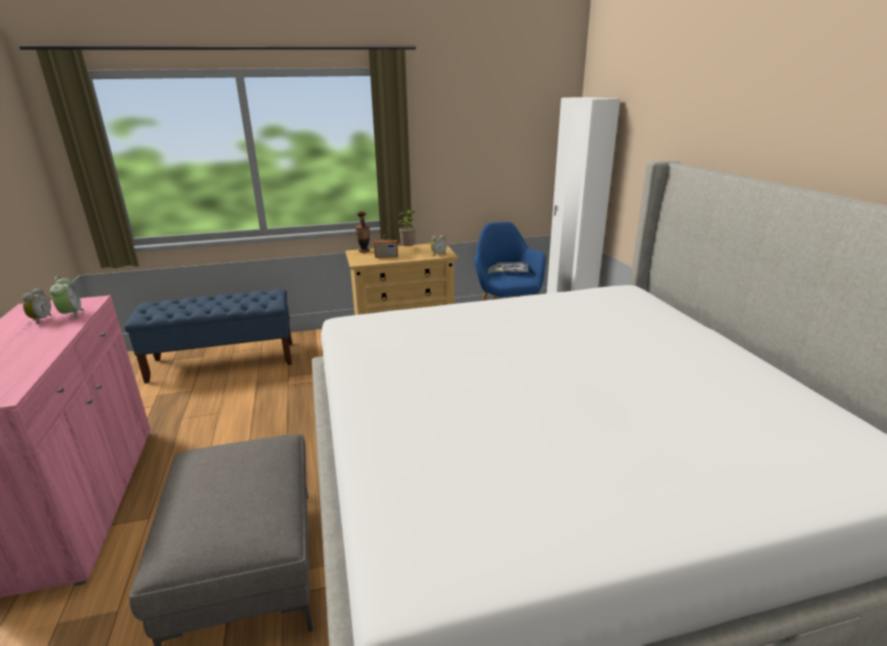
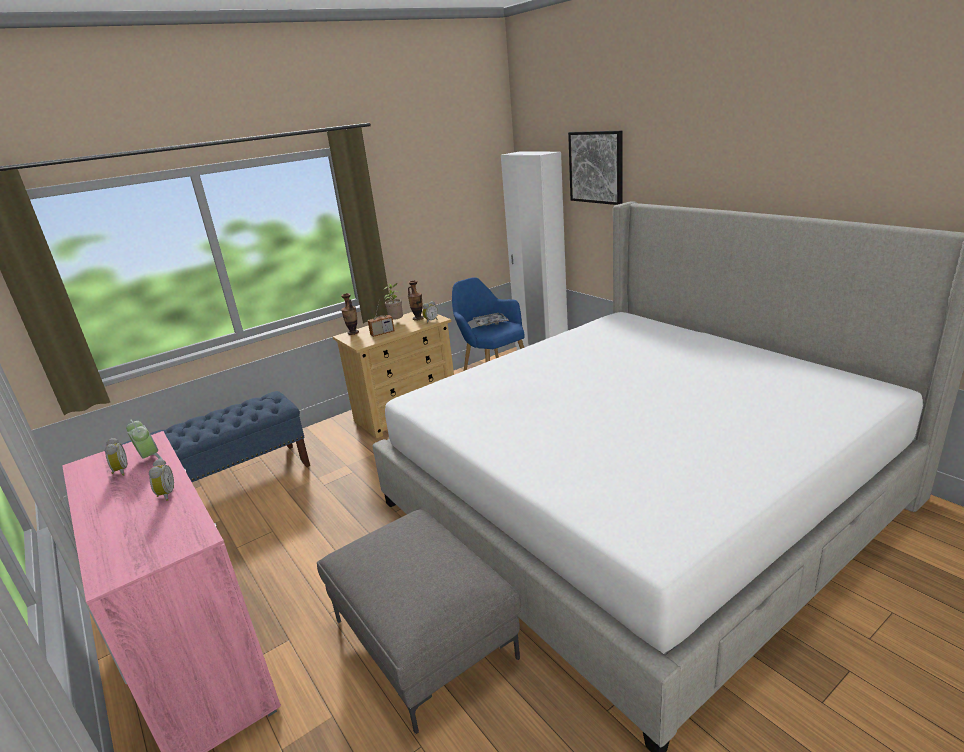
camera: 20 degrees left, 0 degrees up
(37, 350) = (165, 495): none -> alarm clock
(430, 250) = (418, 318): none -> vase
(650, 118) = (596, 167): none -> picture

